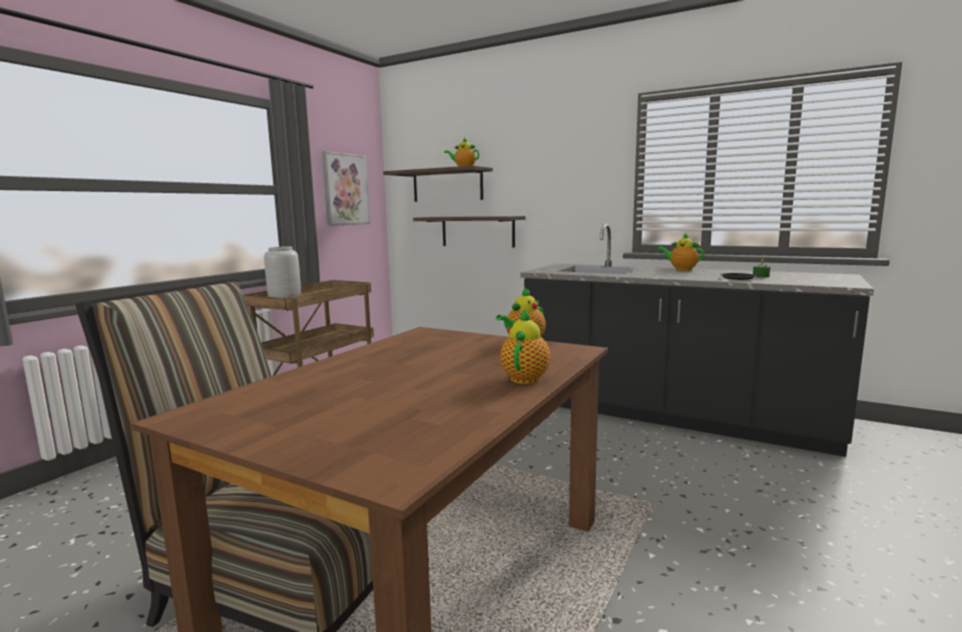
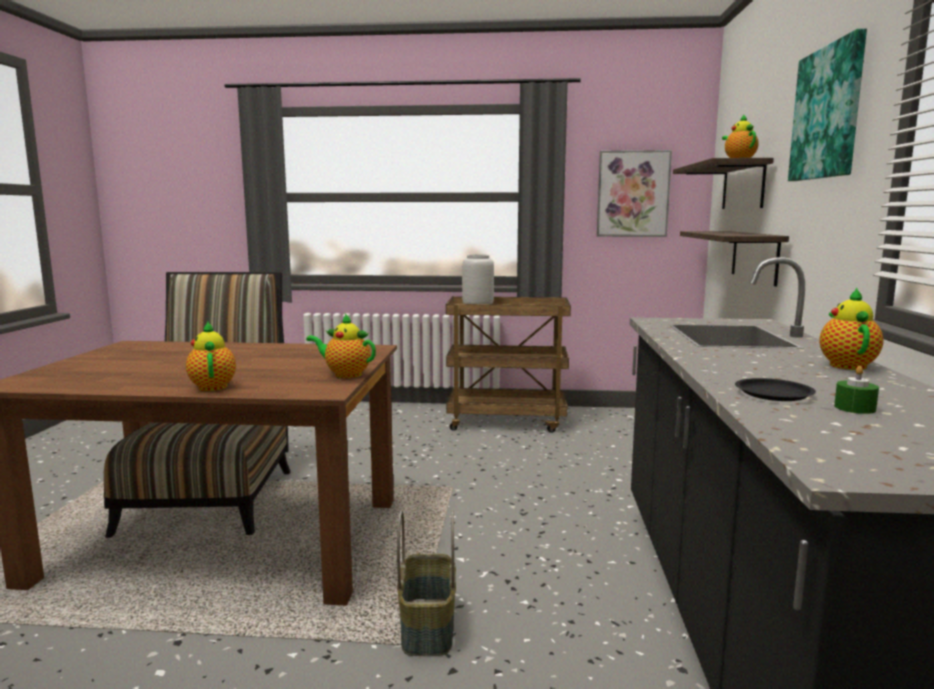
camera: 65 degrees right, 0 degrees up
(526, 377) = (213, 386): teapot -> teapot turned 105 degrees counterclockwise
(559, 145) = (828, 113): none -> picture
(633, 494) = (429, 627): none -> basket

